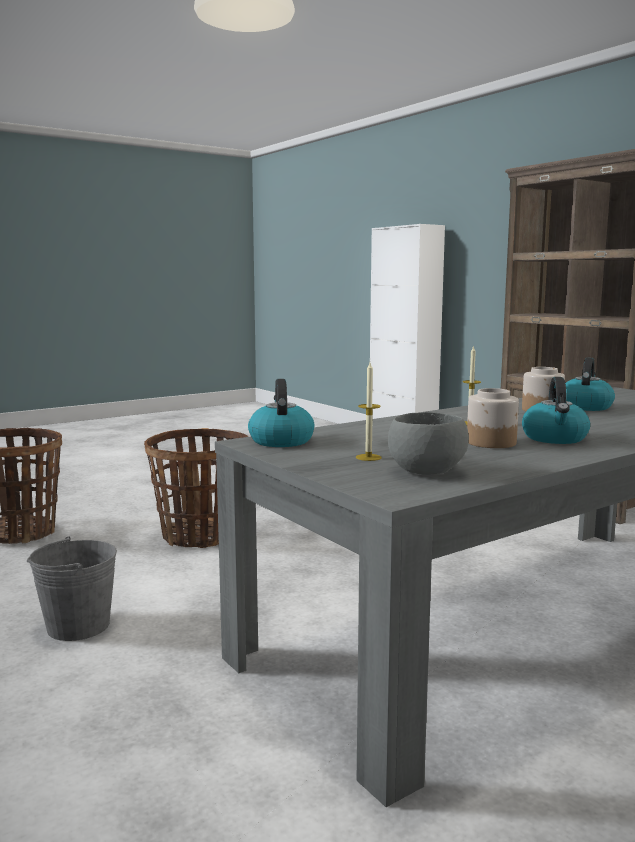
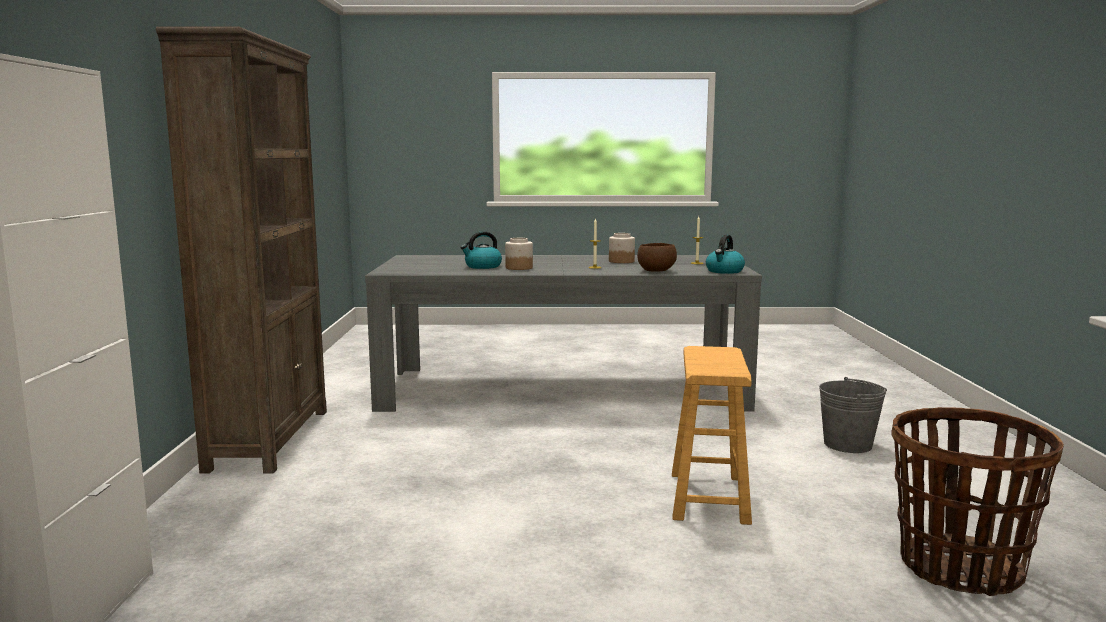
camera: 145 degrees left, 0 degrees up
(200, 535) = (708, 498): basket -> brown stool
(372, 427) = (655, 271): none -> brown bowl
(425, 472) = (686, 258): grey bowl -> none
(555, 438) = (584, 260): kettle -> none

